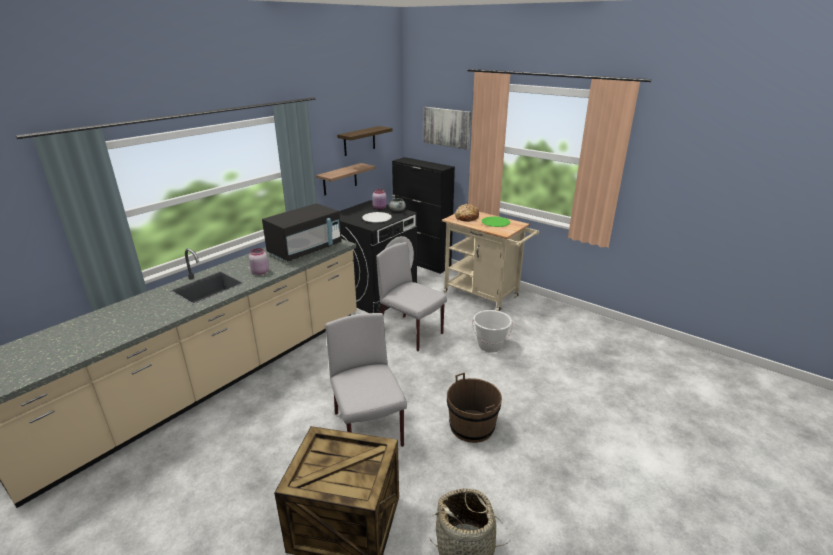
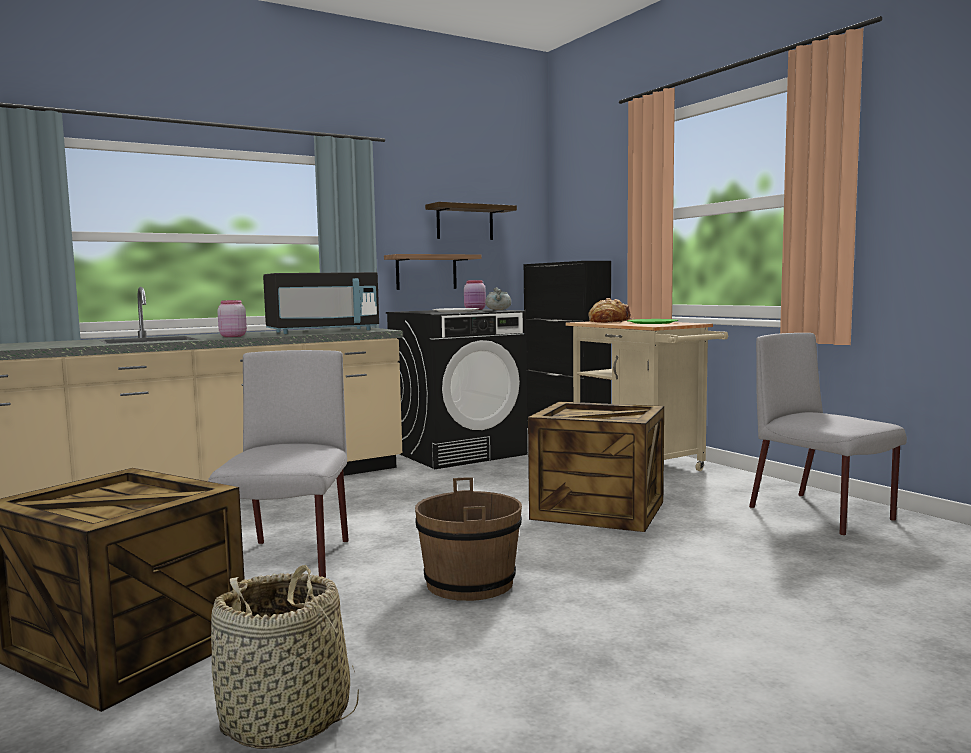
camera: 20 degrees right, 20 degrees down
(411, 333) = (474, 487): grey chair -> grey chair (822, 514)
(447, 127) = (601, 202): picture -> none
(490, 346) = (599, 510): white bucket -> crate

